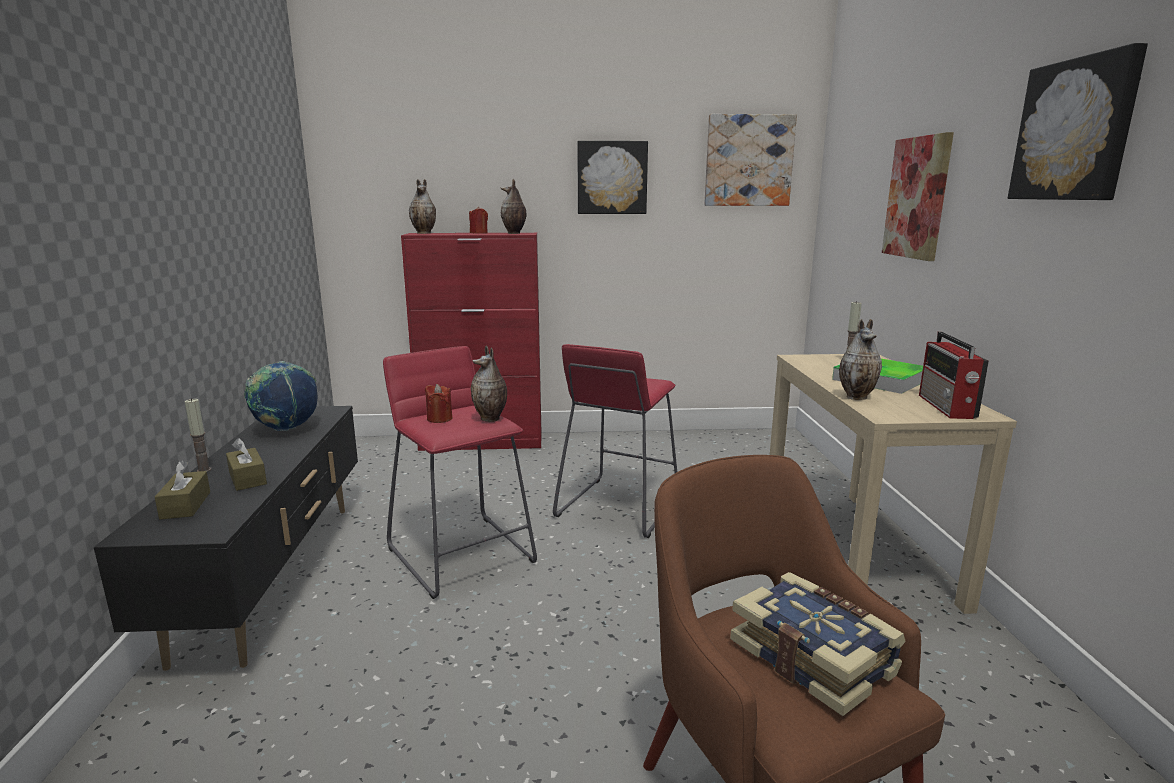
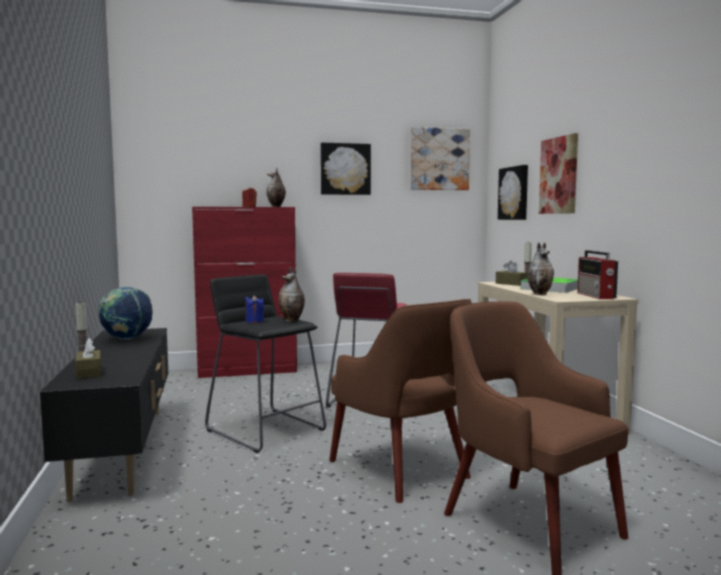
camera: 10 degrees left, 10 degrees down
(247, 478) = (123, 360): brown tissue box -> brown tissue box (511, 284)
(425, 233) = (207, 206): vase -> none
(439, 419) = (254, 321): red candle -> blue candle
(461, 554) = (266, 430): red stool -> black stool
(610, 657) = (400, 470): none -> brown armchair
(814, 657) = (551, 407): book -> none
(1076, 130) = (648, 126): picture -> picture (514, 193)

